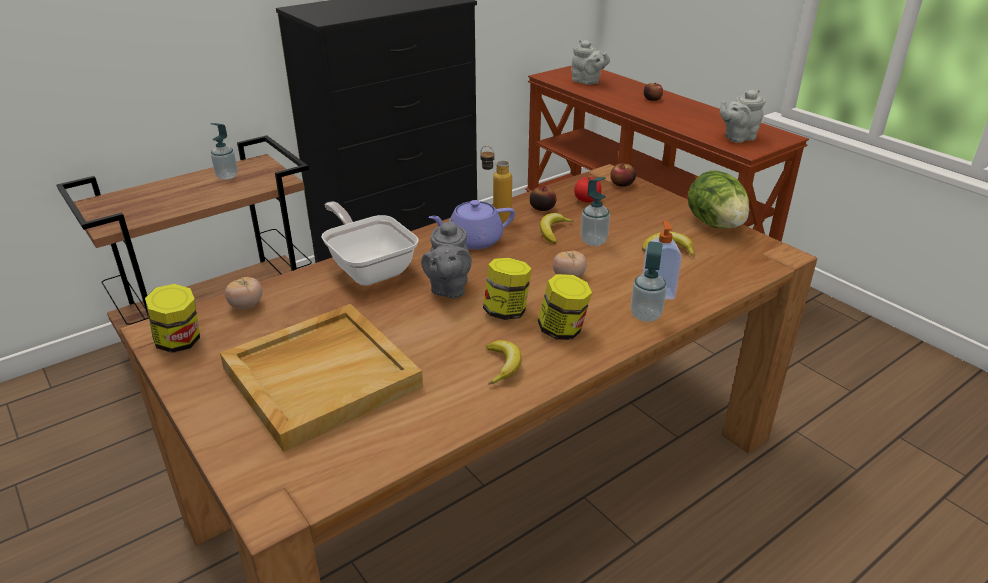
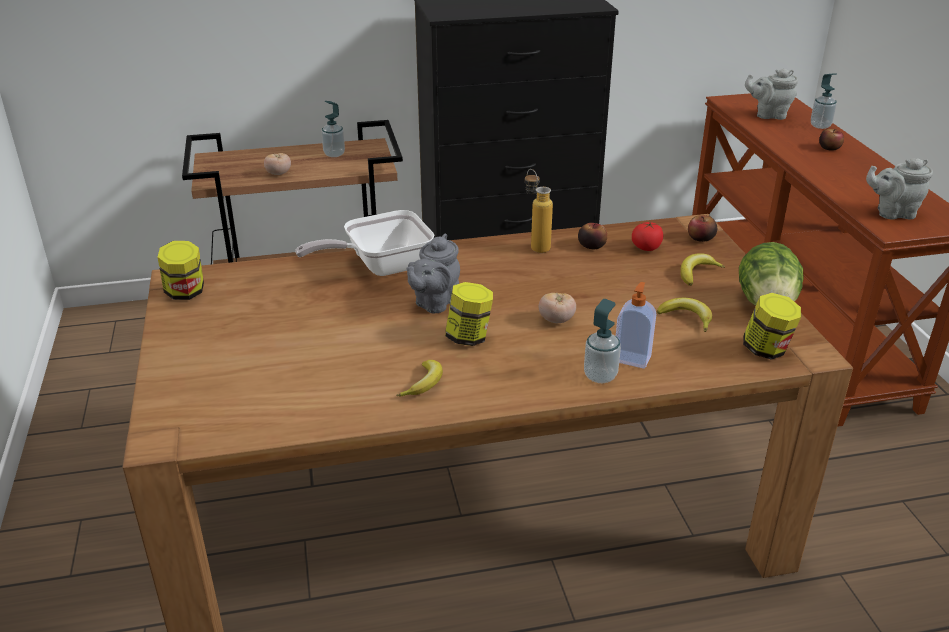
camera: 25 degrees right, 0 degrees up
(246, 306) = (256, 275): tomato -> tomato (278, 174)
(322, 376) = (270, 350): beige tray -> none
(369, 268) = (380, 266): frying pan -> frying pan turned 105 degrees counterclockwise
(473, 240) = (495, 263): purple teapot -> none
(553, 231) = (581, 272): banana -> banana (697, 273)
(562, 331) = (505, 368): jar -> jar (766, 350)
(587, 82) = (768, 115): grey teapot -> grey teapot turned 120 degrees clockwise
(593, 241) = (614, 291): soap dispenser -> soap dispenser (820, 126)

